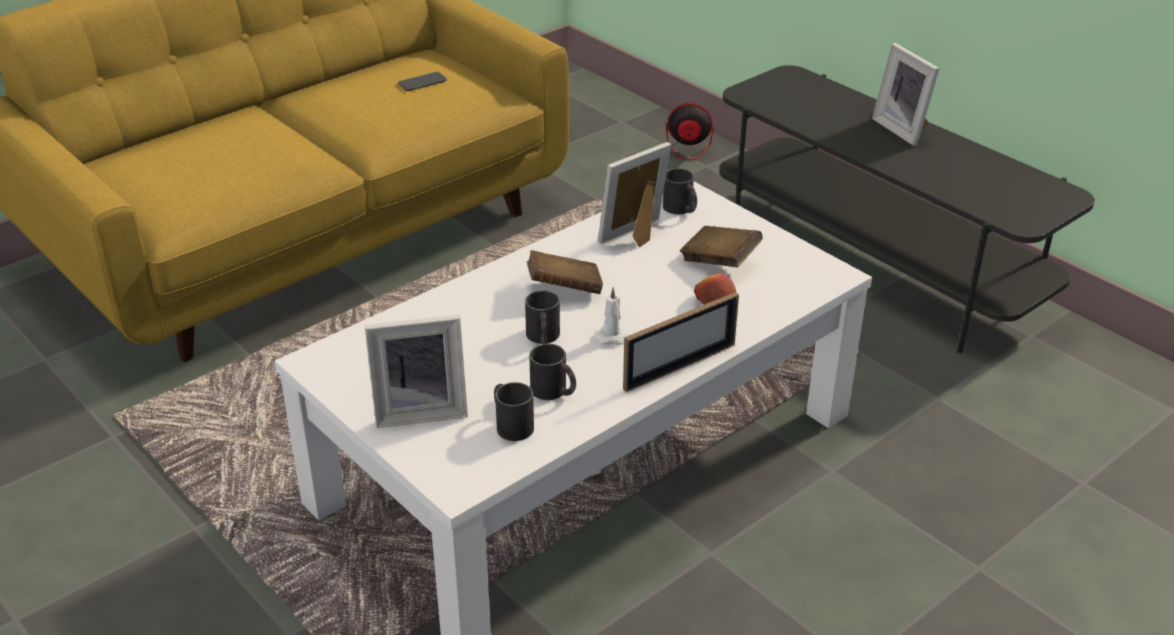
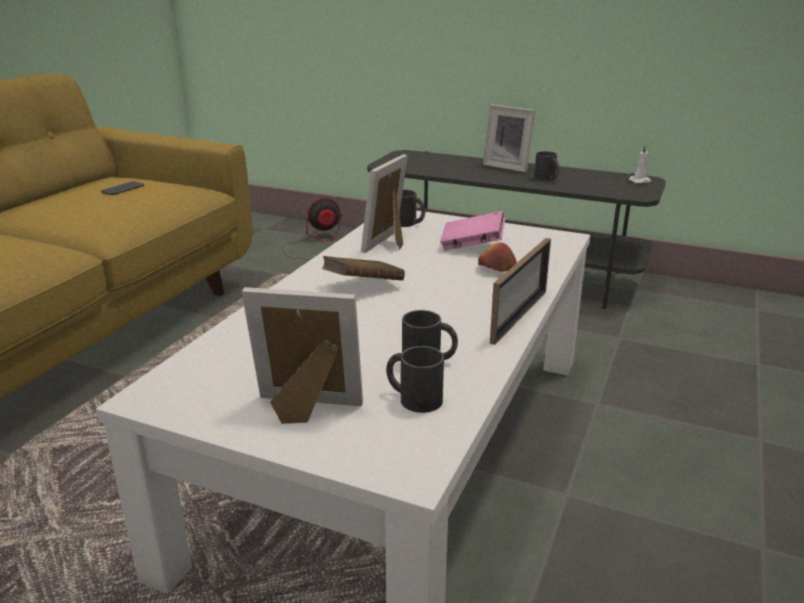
camera: 25 degrees left, 10 degrees down
(420, 410) = (306, 411): picture frame -> picture frame turned 135 degrees counterclockwise
(543, 338) = (378, 323): black mug -> black mug (547, 179)
(613, 337) = (441, 309): white candle -> white candle (640, 181)
(719, 261) = (472, 246): brown book -> pink book

